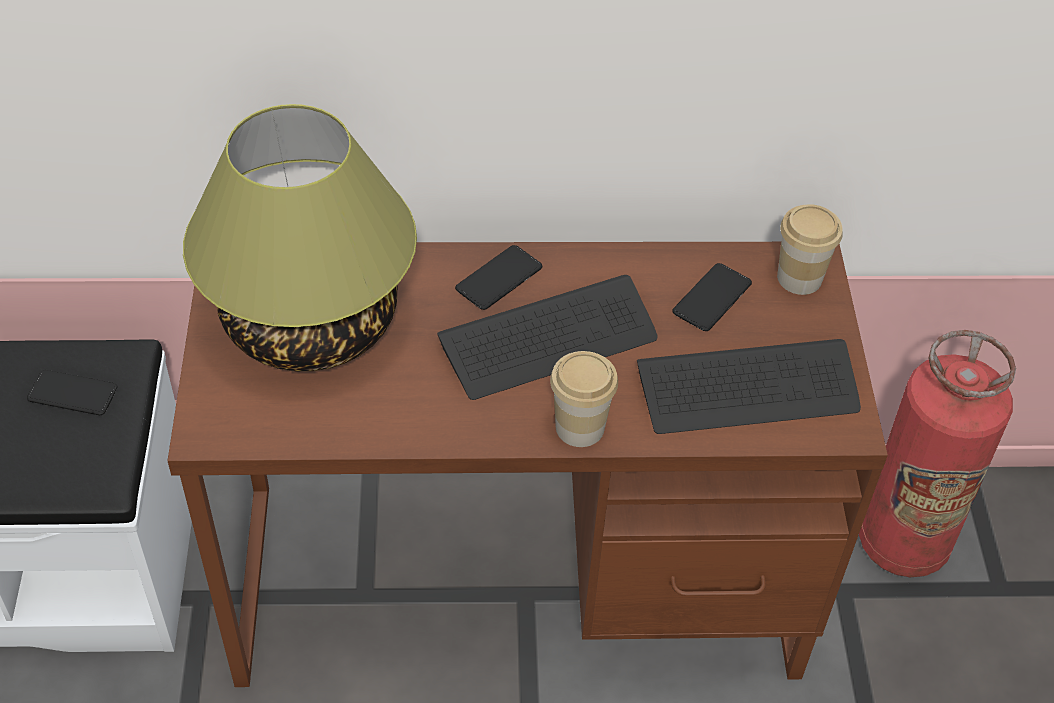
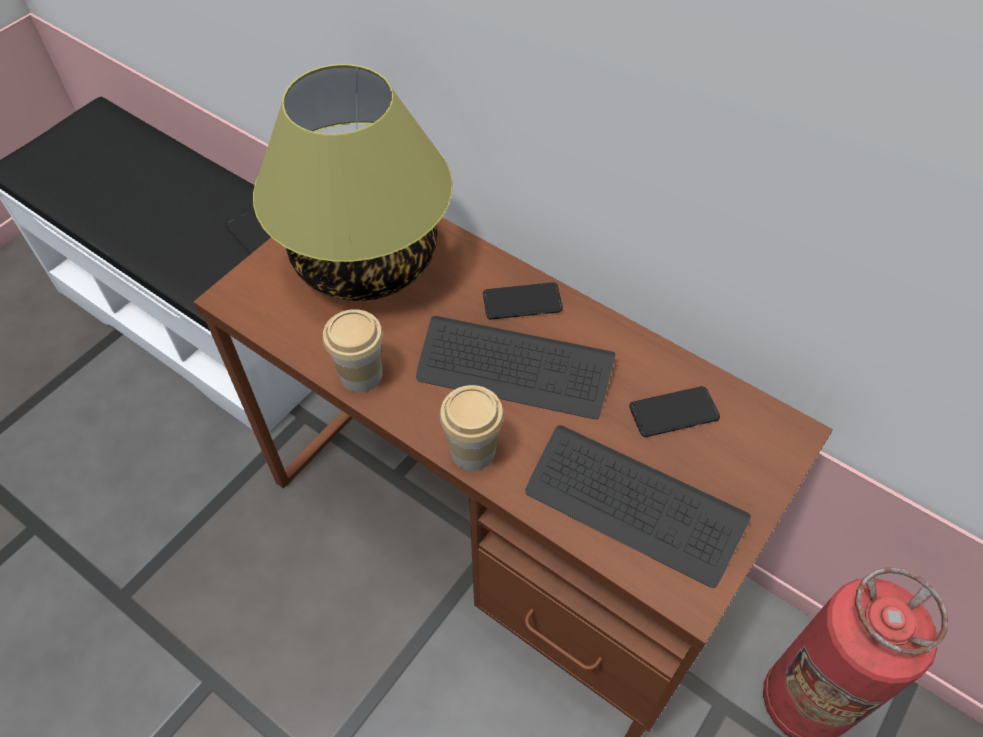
camera: 40 degrees right, 5 degrees up
(799, 278) = (766, 440): cup -> cup (361, 374)

